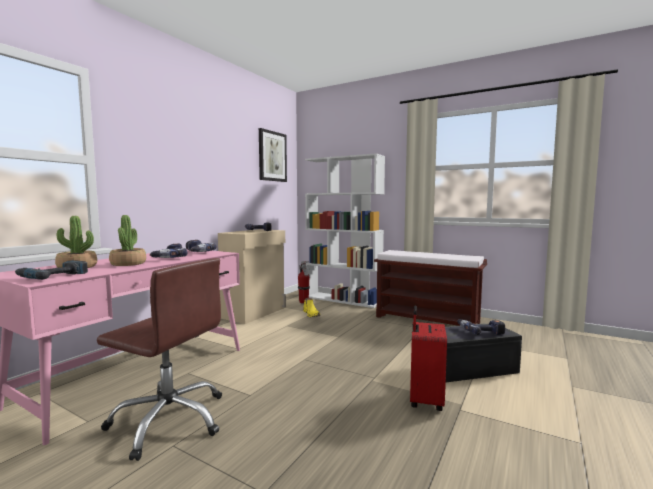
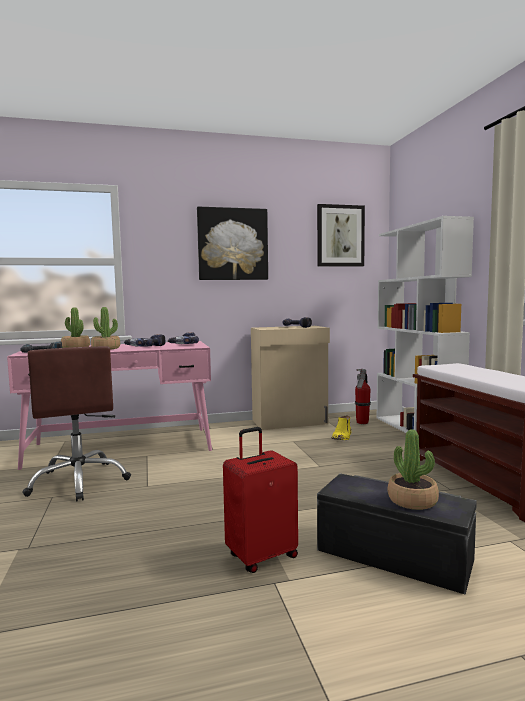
camera: 45 degrees right, 0 degrees up
(201, 154) = (232, 244): none -> picture
(480, 331) = (412, 500): power drill -> potted plant

